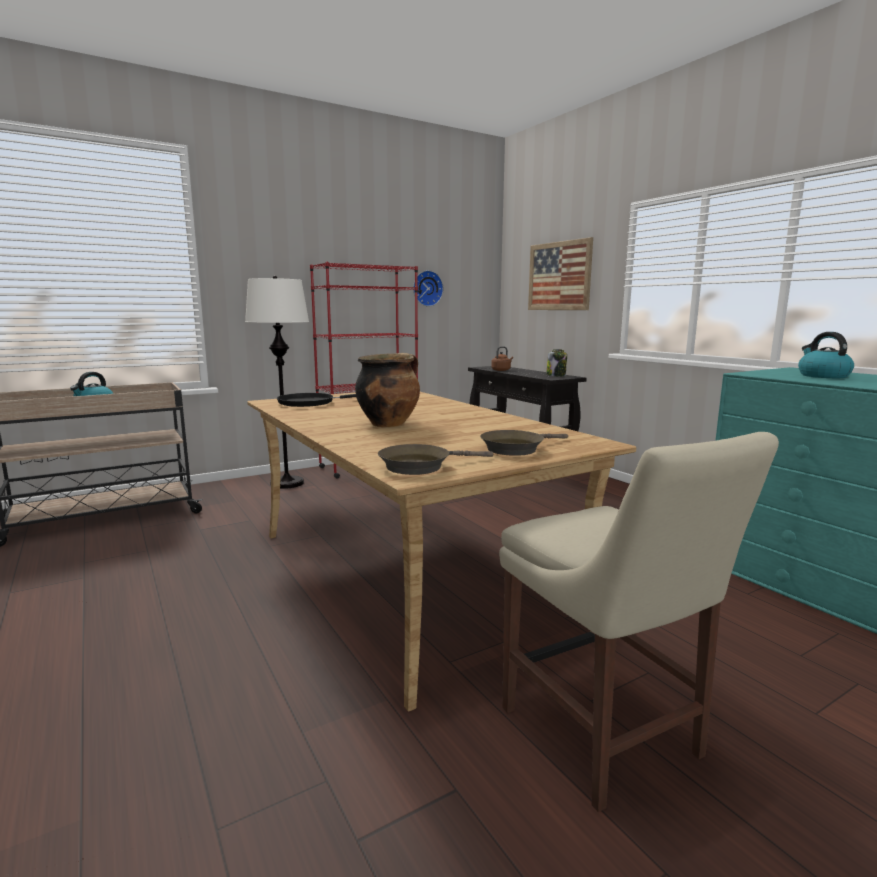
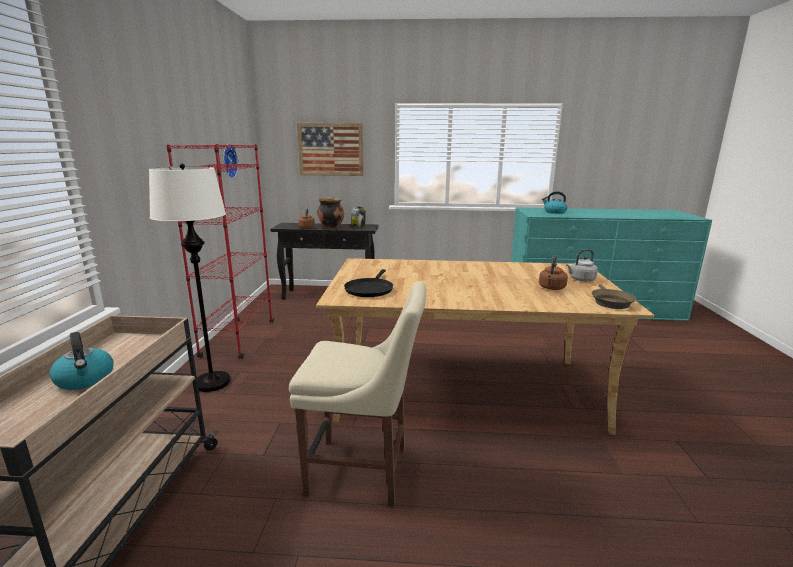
camera: 55 degrees left, 5 degrees up
(389, 424) = (486, 286): cooking pot -> cooking pot (331, 227)
(435, 442) = (551, 288): none -> brown kettle
(516, 449) = (581, 280): brown frying pan -> grey kettle
(605, 738) = (649, 394): beige chair -> beige chair (363, 471)

